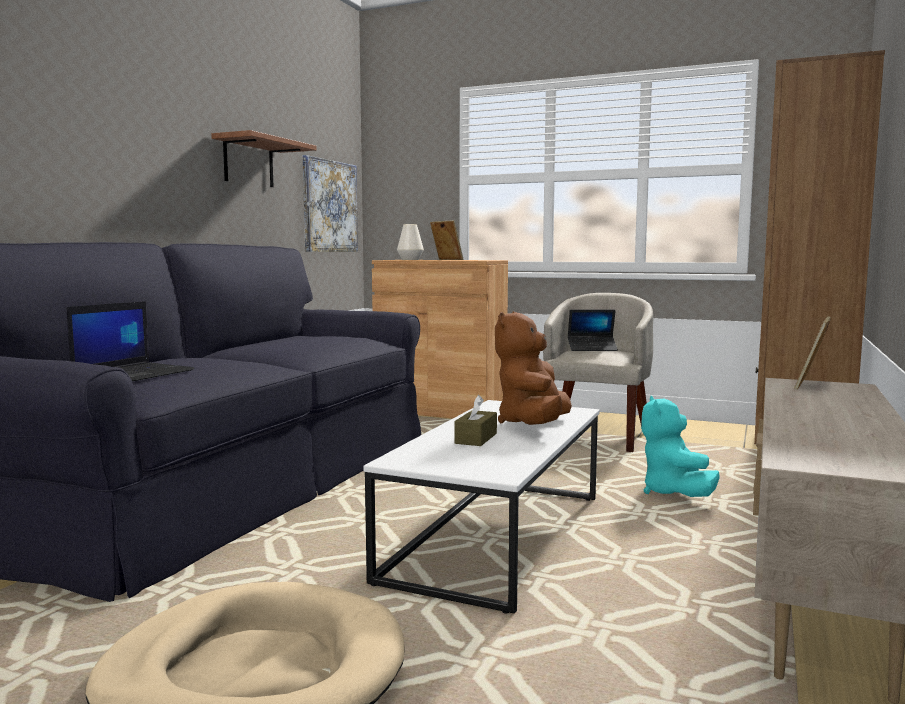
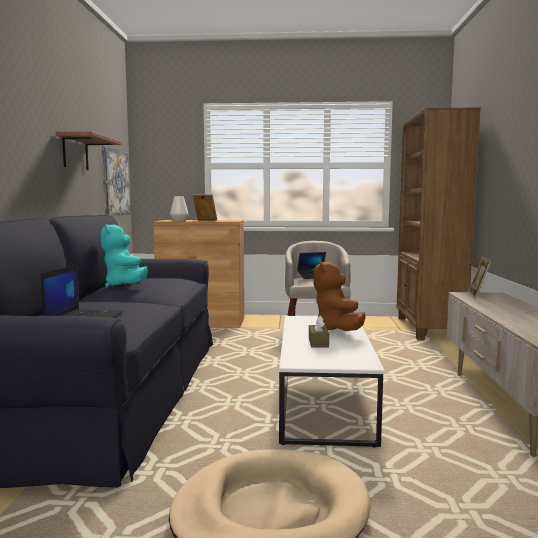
camera: 20 degrees left, 0 degrees up
(674, 493) = (392, 362): turquoise plush toy -> turquoise plush toy (125, 286)

